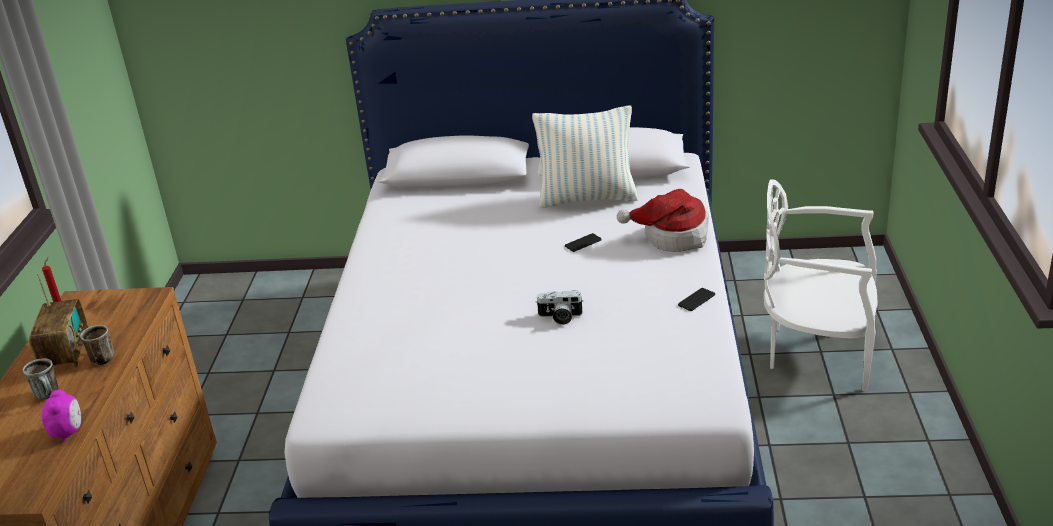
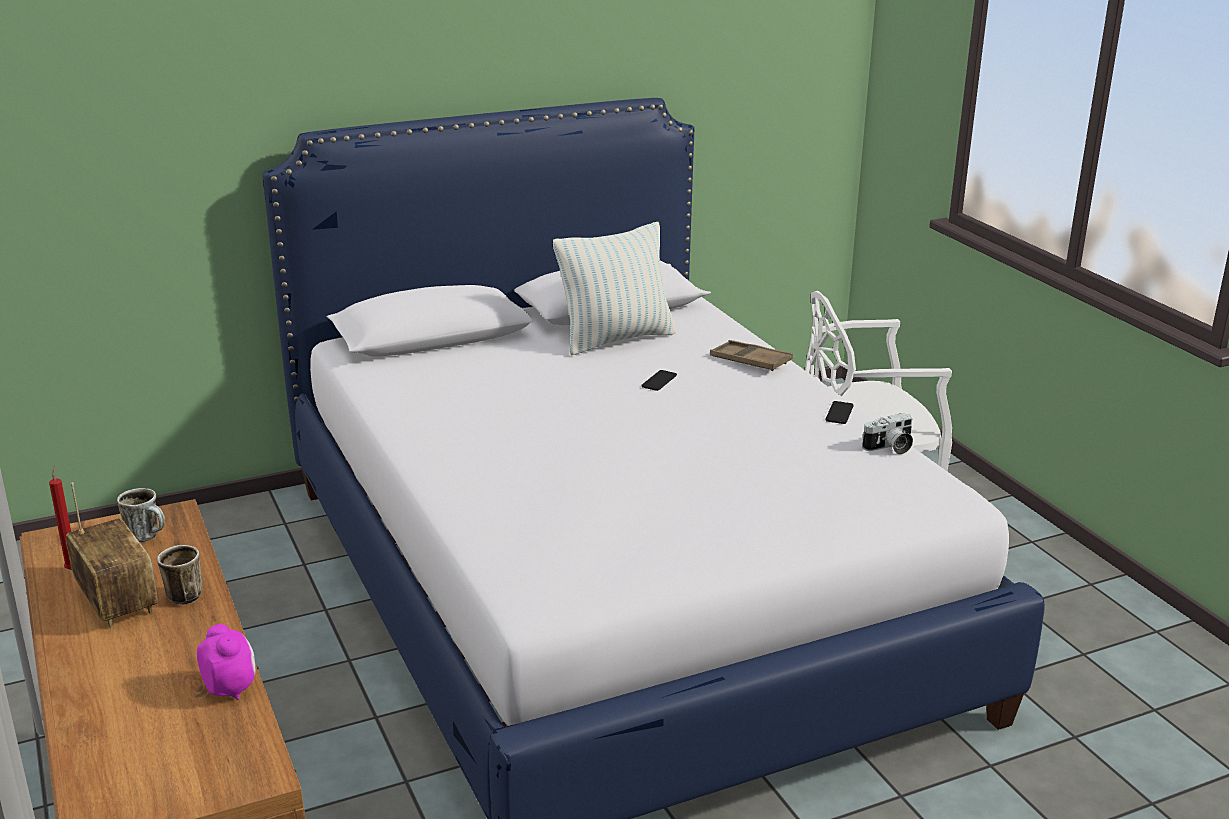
camera: 30 degrees left, 5 degrees down
(49, 395) = (148, 654): mug -> mug (148, 537)
(560, 317) = (712, 453): camera -> camera (889, 448)
(673, 237) = (750, 361): hat -> brown tray

